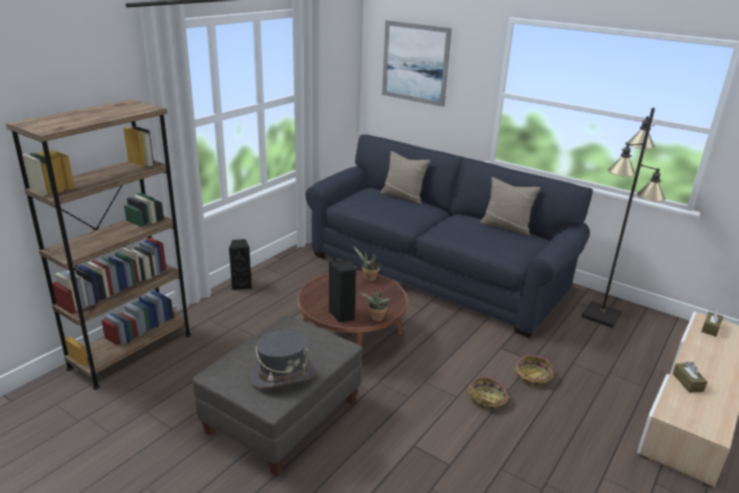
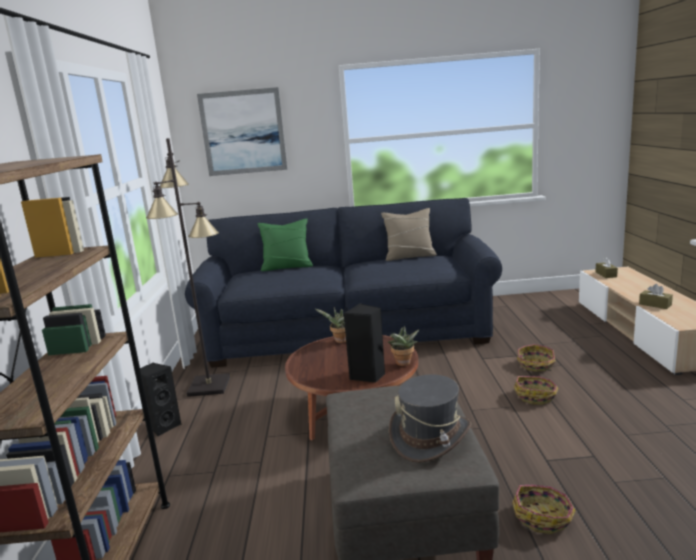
camera: 35 degrees left, 10 degrees down
(352, 474) = (543, 517): none -> basket
(403, 196) = (287, 267): beige pillow -> green pillow
(602, 315) = (507, 309): black floor lamp -> black floor lamp (210, 386)

